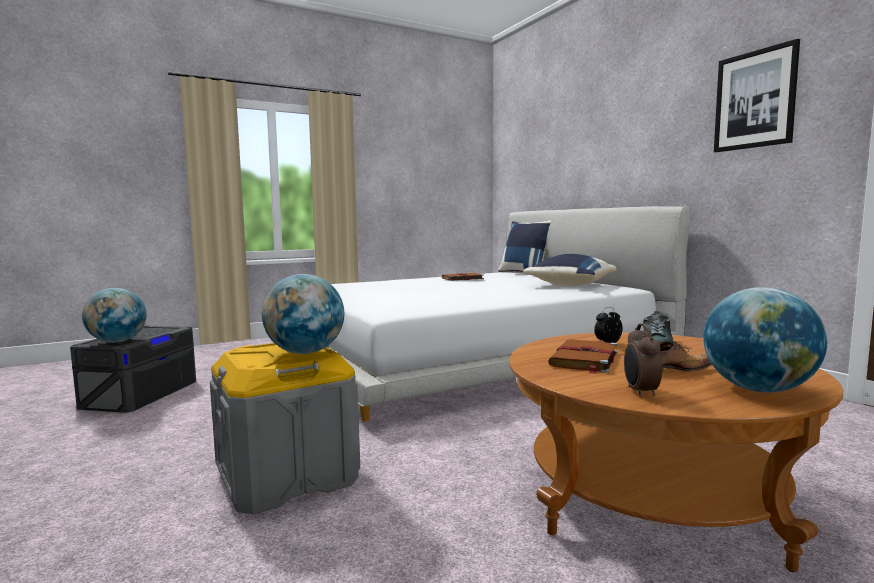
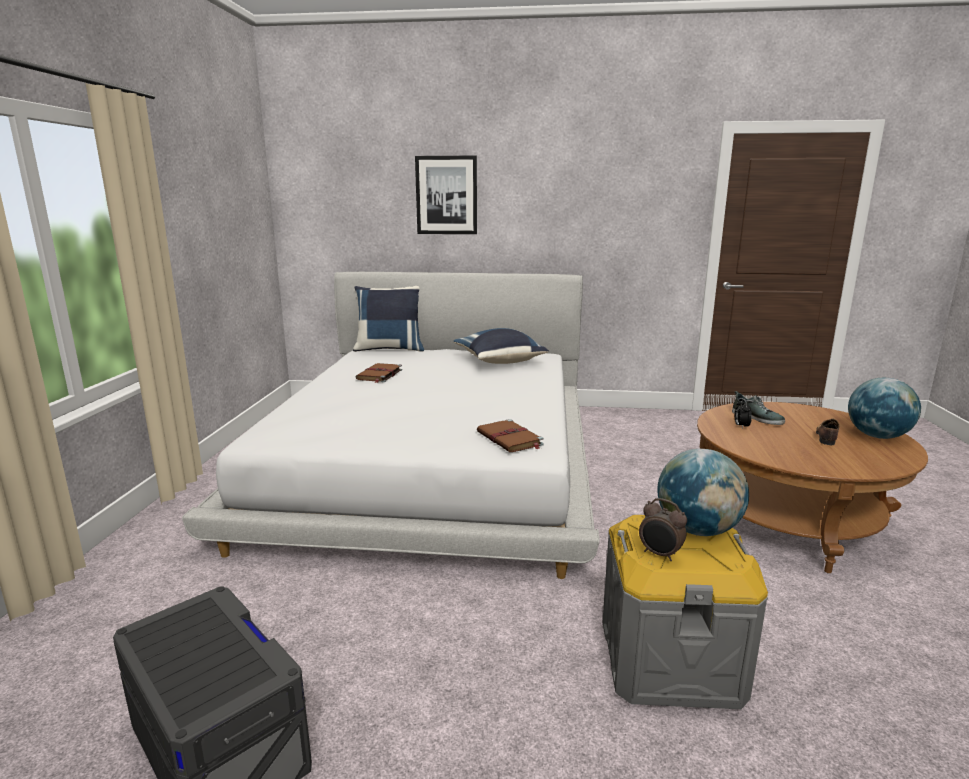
camera: 55 degrees left, 10 degrees up
(117, 342) = (236, 676): globe -> none
(584, 359) = (784, 446): brown book -> brown book (510, 439)
(640, 392) = (874, 460): alarm clock -> alarm clock (660, 554)
(755, 100) = (630, 187): picture -> picture (446, 195)

